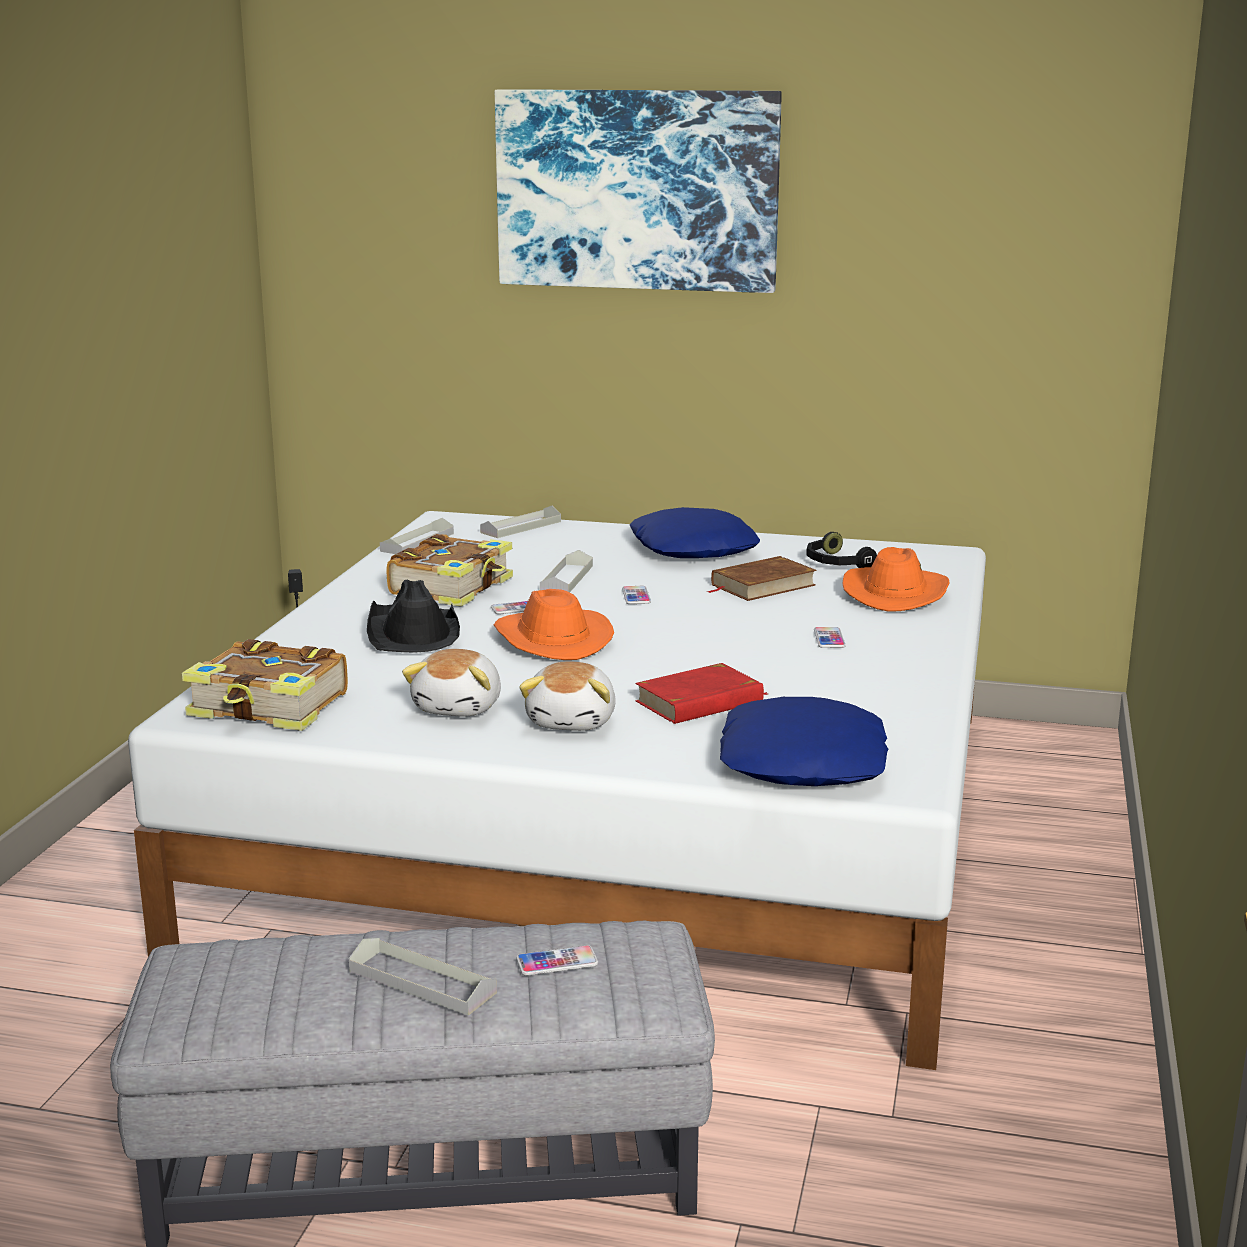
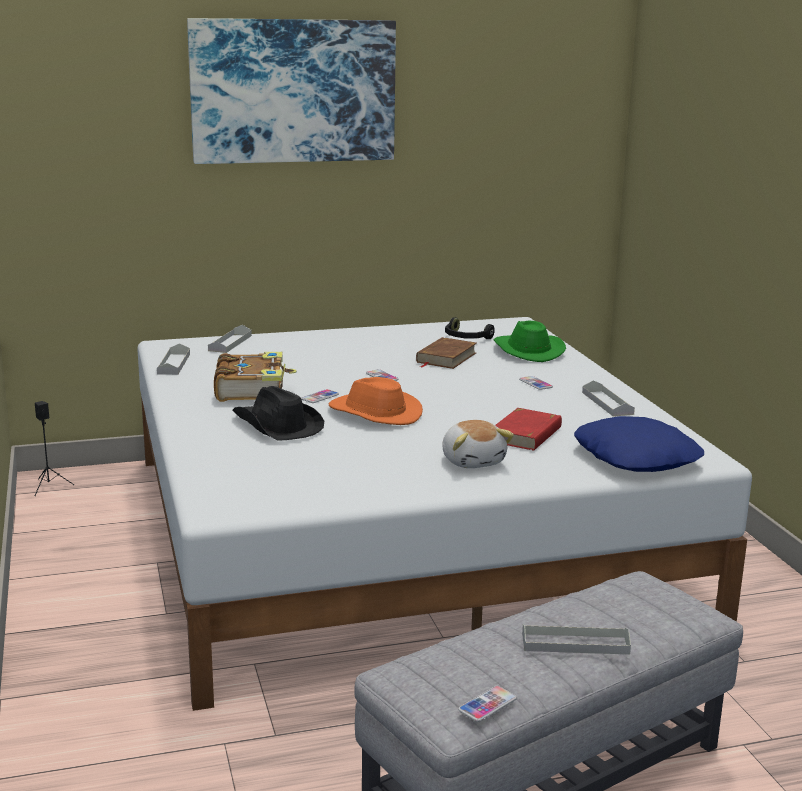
camera: 30 degrees left, 0 degrees up
(270, 707) = (263, 493): book -> none
(460, 707) = (390, 467): plush toy -> none
(557, 962) = (628, 610): phone -> phone (487, 705)
(566, 578) = (318, 372): grey tray -> grey tray (607, 403)
(694, 548) = (367, 341): blue pillow -> none
(895, 593) = (527, 350): orange hat -> green hat

